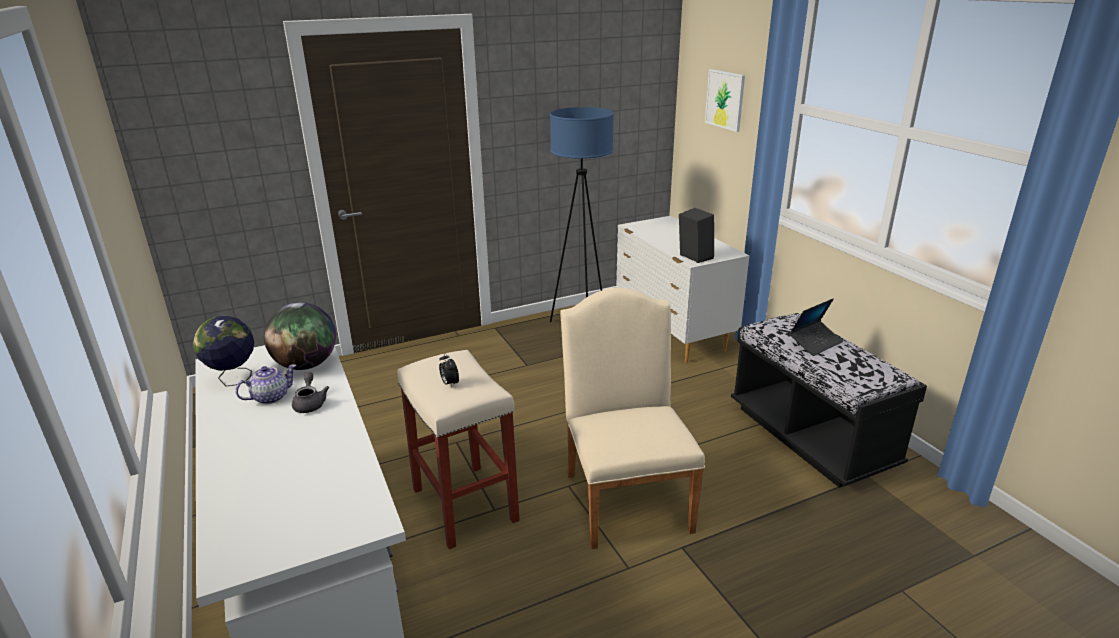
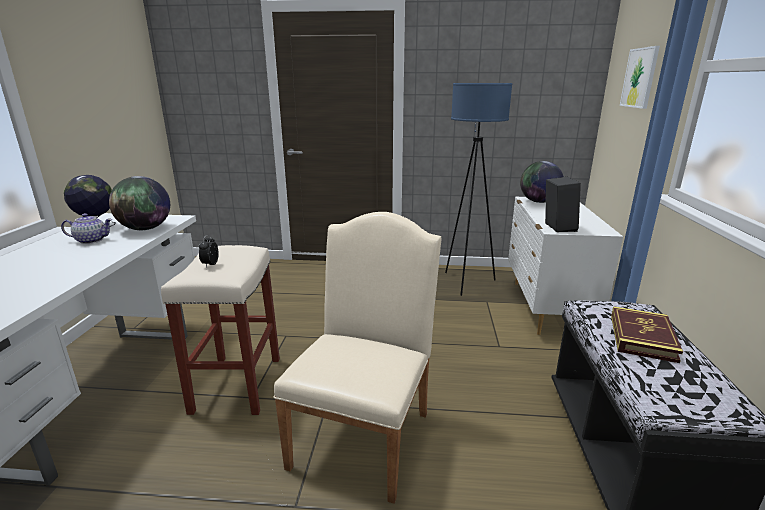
camera: 30 degrees right, 5 degrees down
(310, 403) = (101, 249): grey teapot -> none
(646, 228) = (539, 202): none -> globe
(815, 343) = (642, 337): laptop -> book

